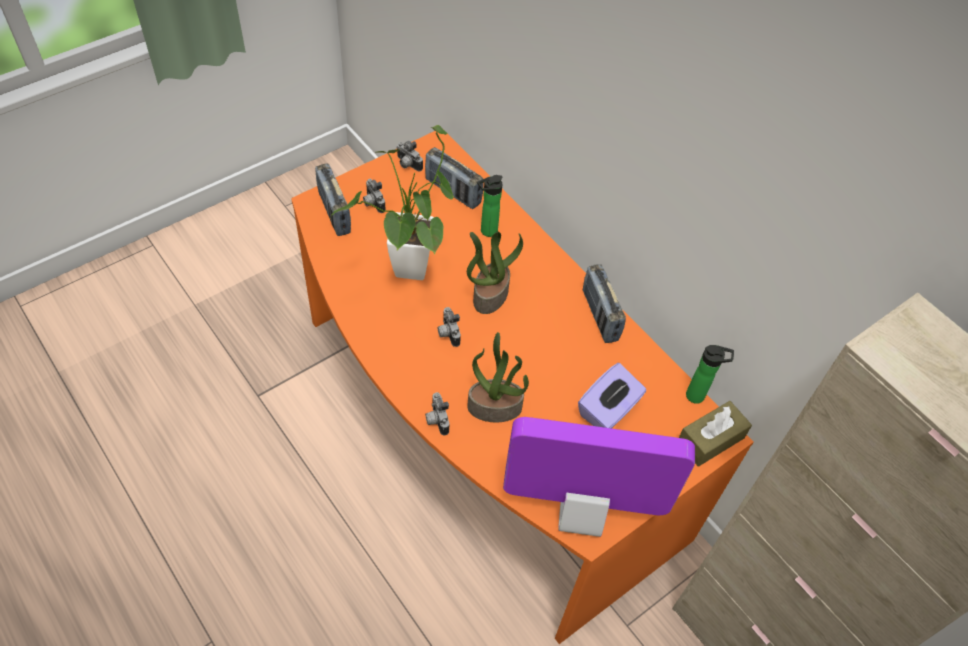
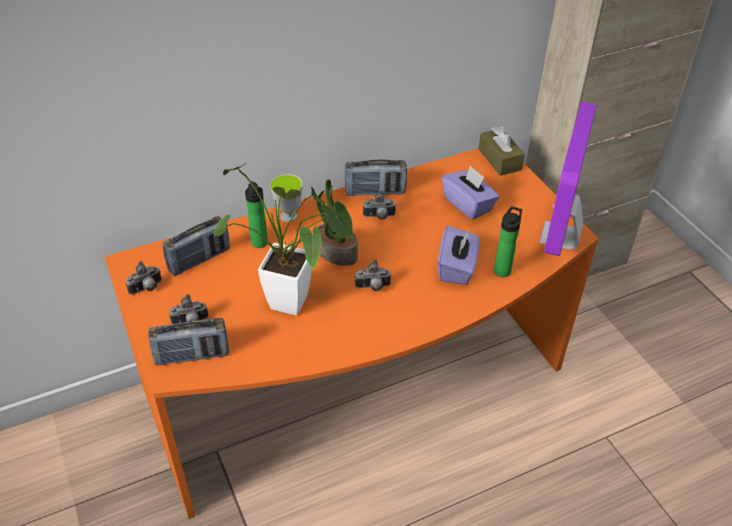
camera: 75 degrees left, 10 degrees down
(436, 419) = (465, 307): camera -> camera (379, 217)
(495, 406) = (457, 268): potted plant -> purple tissue box
(535, 246) = (288, 216): none -> cup
(698, 396) = (461, 157): bottle -> bottle (503, 269)

